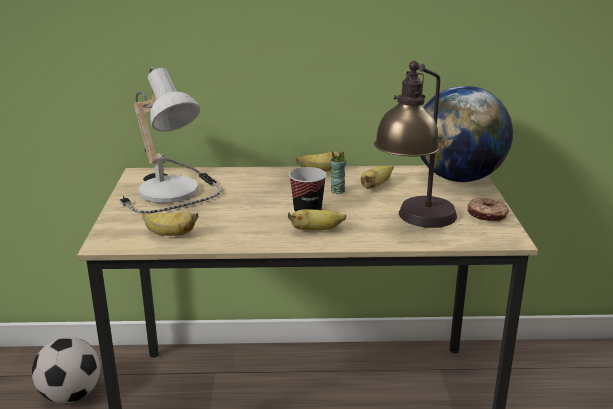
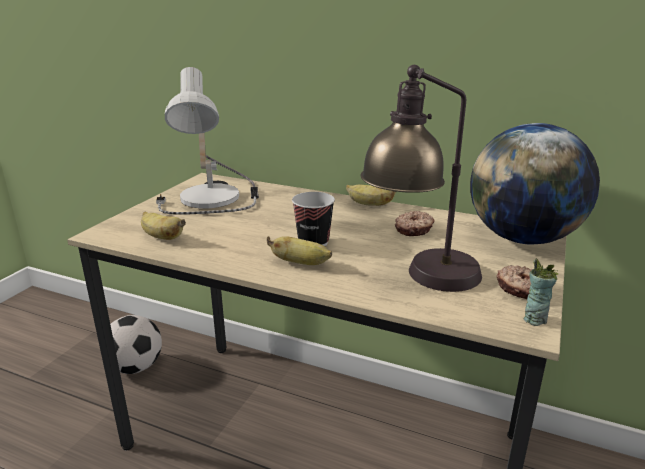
camera: 25 degrees right, 0 degrees up
(337, 191) = (367, 226): cup -> cup (534, 319)
(375, 186) = (414, 229): banana -> donut

